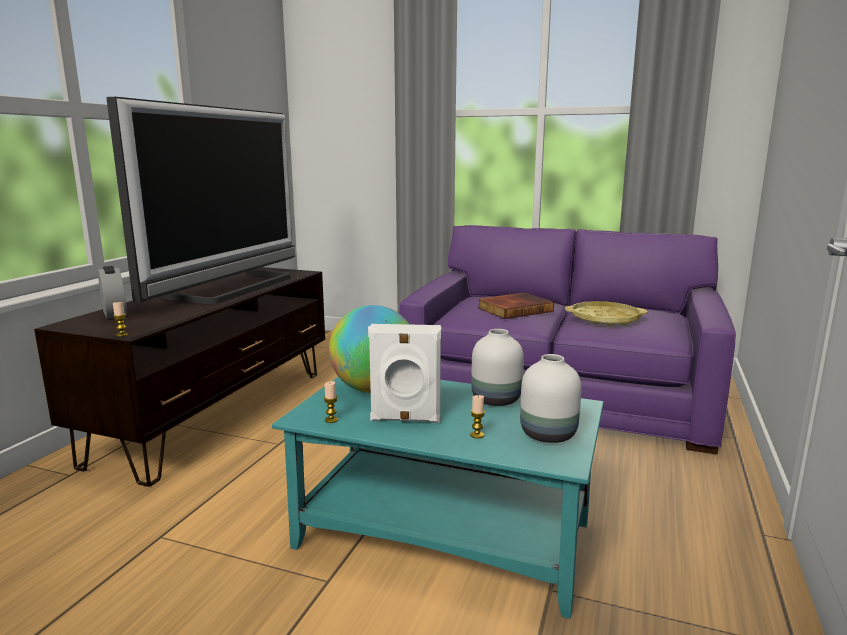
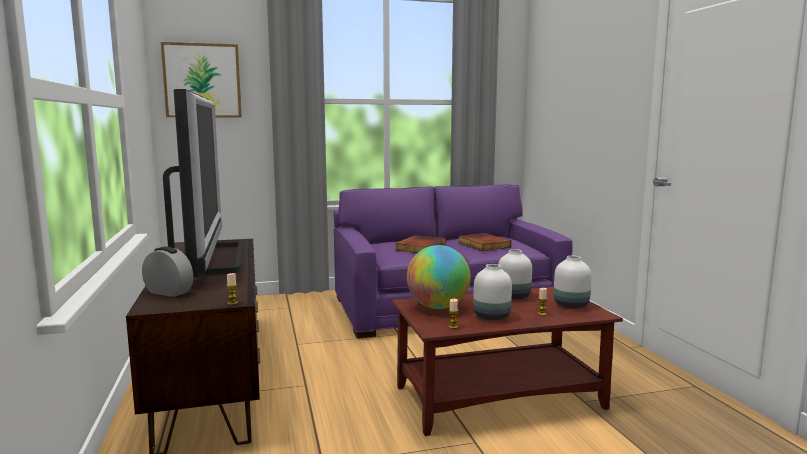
camera: 35 degrees left, 5 degrees down
(334, 94) = (202, 81): none -> picture
(405, 419) = (491, 316): white speaker -> white vase
(446, 535) = (500, 397): turquoise coffee table -> brown coffee table
(604, 319) = (482, 245): yellow tray -> book

